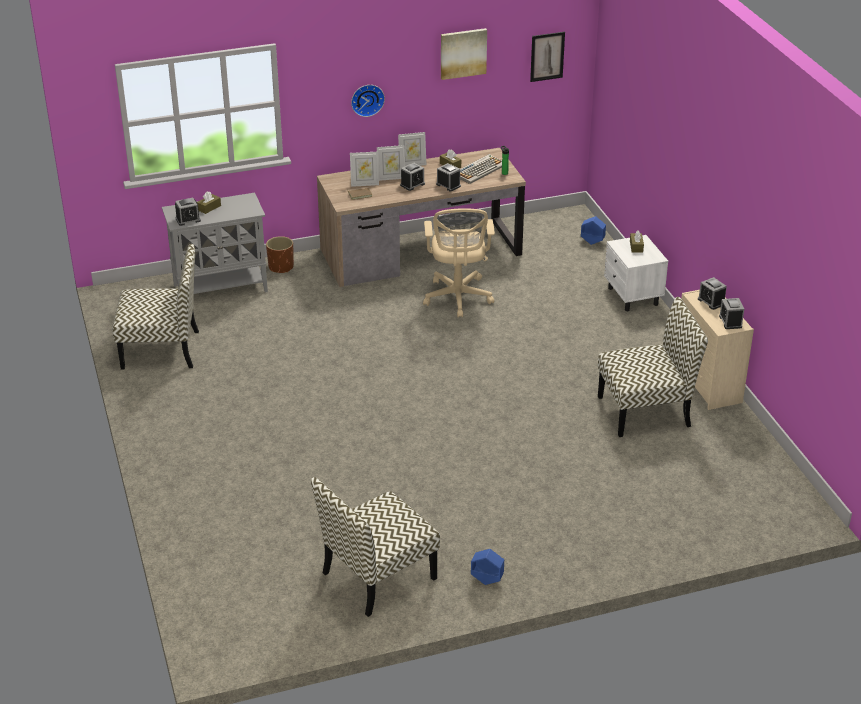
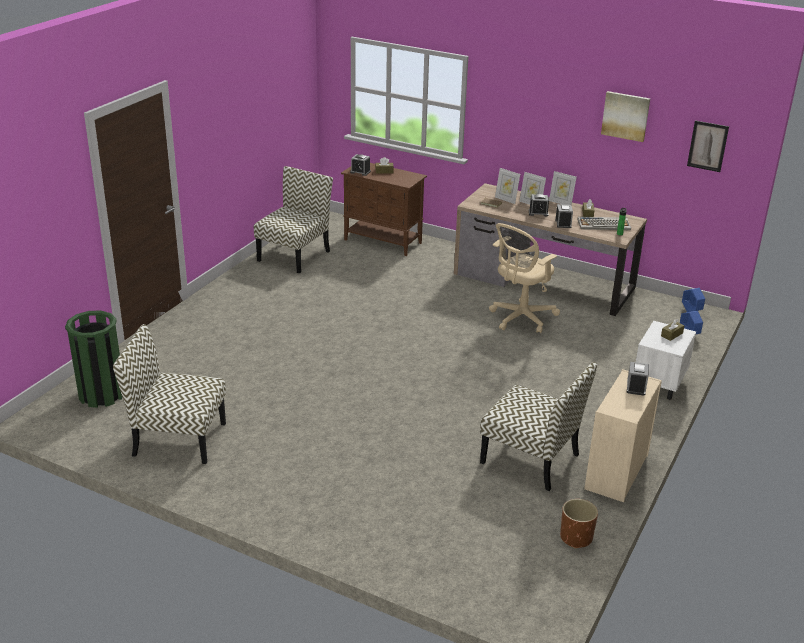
camera: 45 degrees right, 5 degrees down
(162, 349) = (294, 255): chair -> chair turned 105 degrees counterclockwise
(221, 288) = (383, 241): grey cabinet -> brown cabinet
(239, 589) = (102, 394): none -> green trash can
(281, 267) = (438, 247): brown planter -> brown planter (576, 538)
(367, 99) = (535, 130): wall clock -> none
(487, 580) = (231, 486): blue planter -> blue planter (691, 311)
(730, 322) = (626, 408): alarm clock -> none

